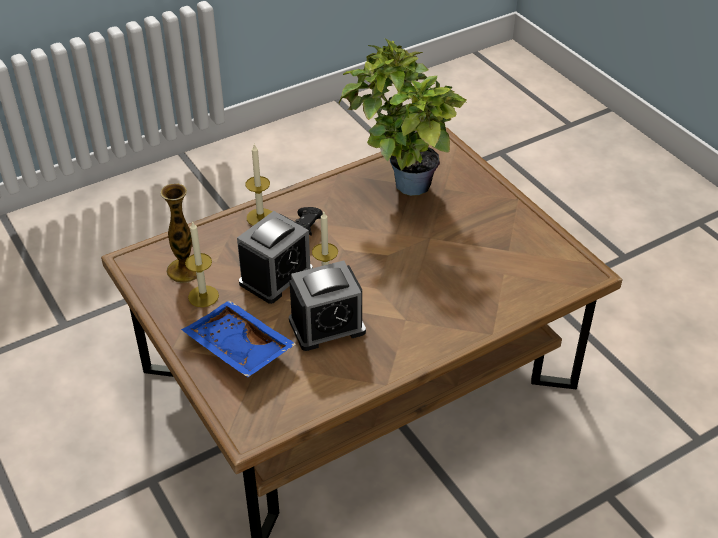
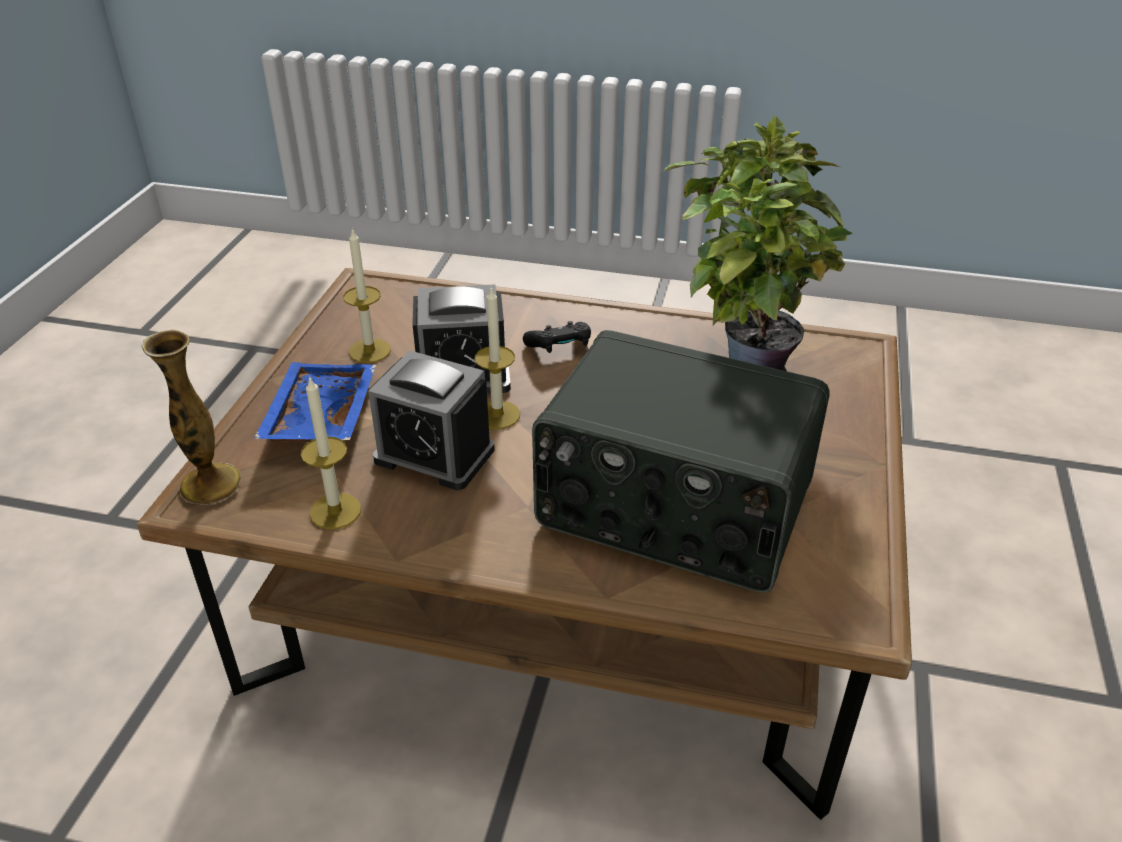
camera: 45 degrees right, 5 degrees down
(184, 270) = (391, 319): vase -> vase (210, 484)
(260, 217) = (534, 312): candle -> candle (335, 511)
(465, 277) = (673, 508): none -> radio

